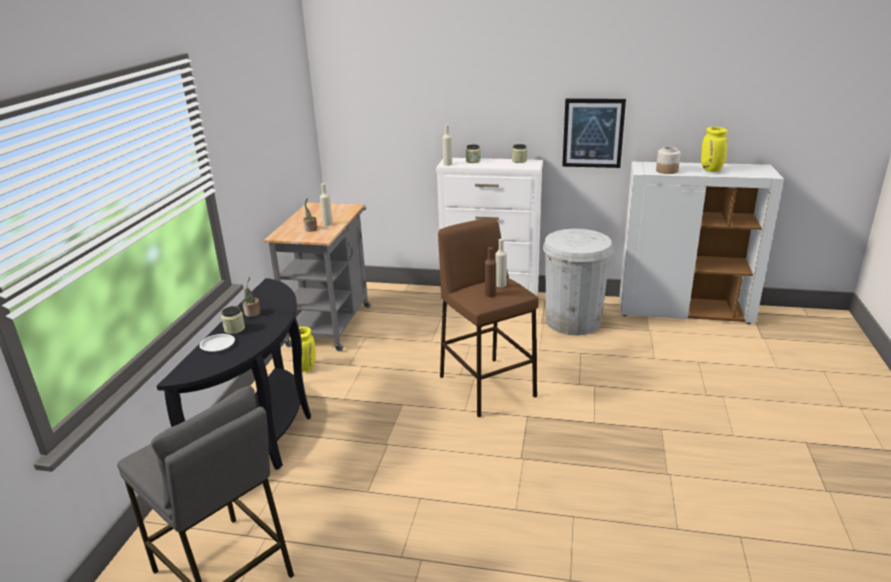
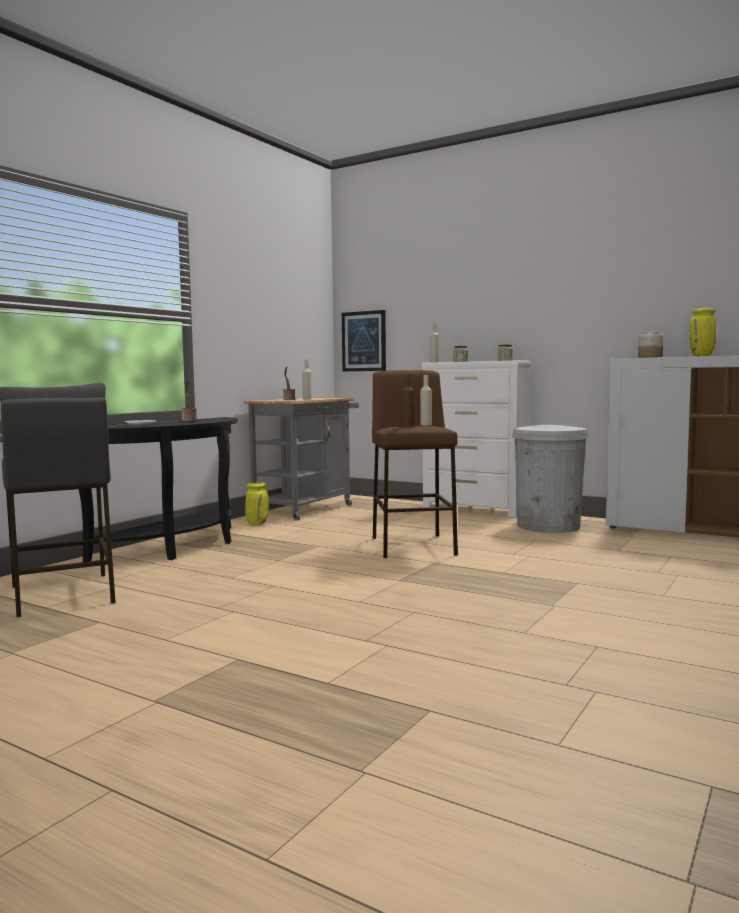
camera: 20 degrees right, 20 degrees down
(234, 329) = (164, 422): jar -> none
(593, 133) = (581, 331): picture -> picture (364, 341)

